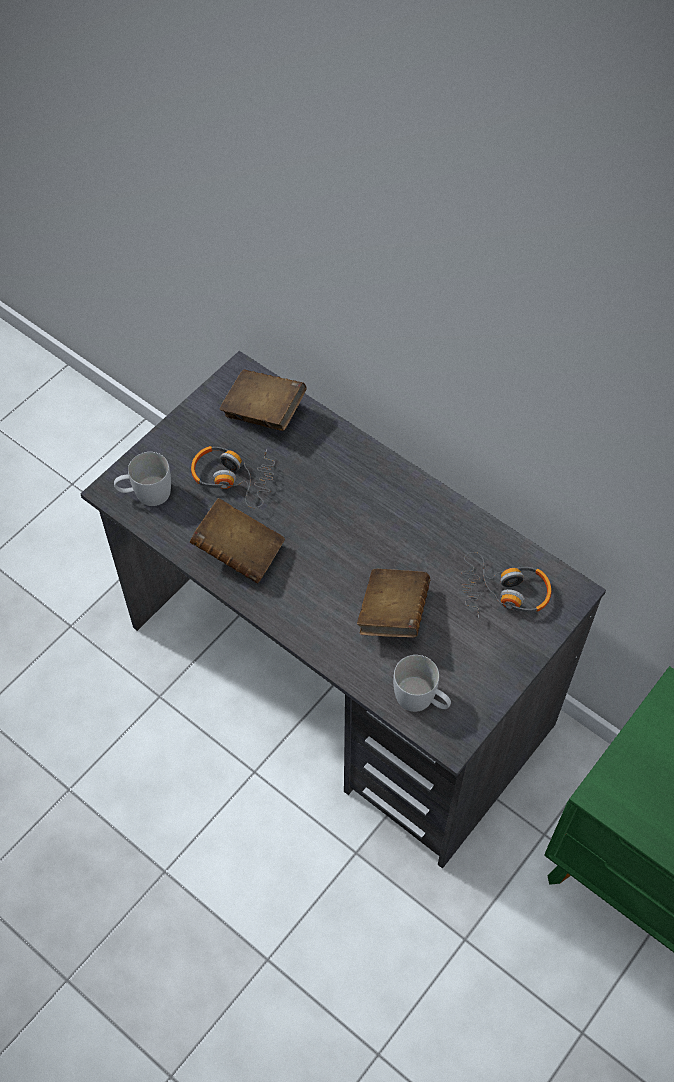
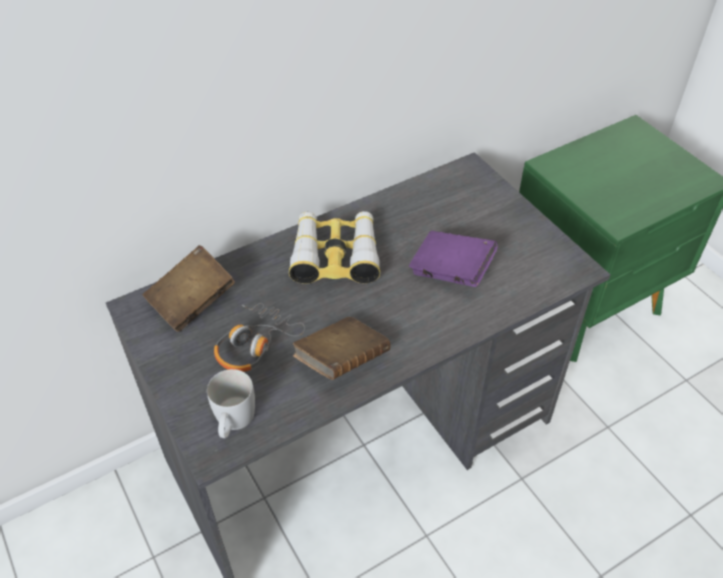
camera: 70 degrees left, 10 degrees down
(372, 504) = (335, 255): none -> binoculars
(393, 613) = (451, 271): brown book -> purple book
(421, 699) = (539, 276): white mug -> none
(504, 592) = (456, 202): headphones -> none

